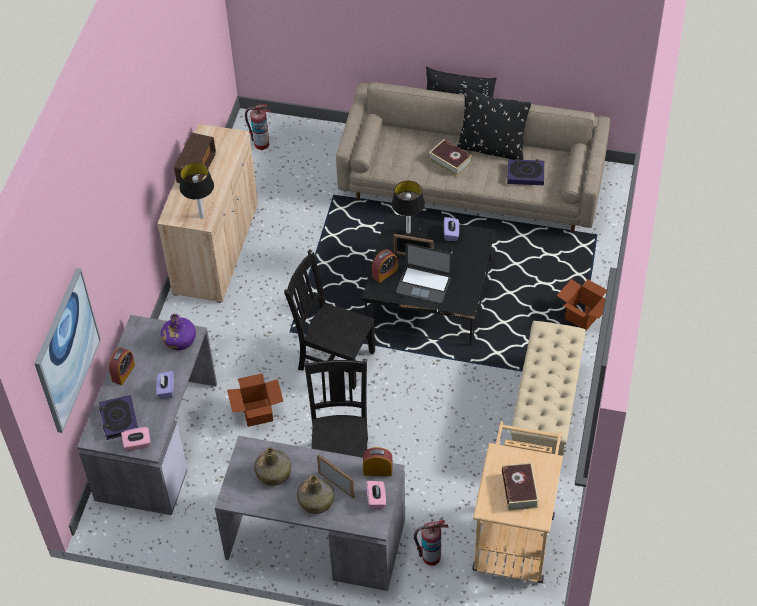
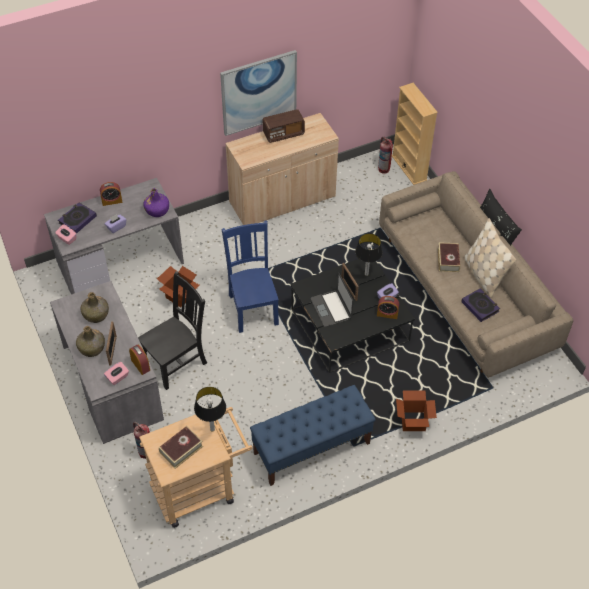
camera: 50 degrees right, 0 degrees up
(66, 350) = (60, 149): picture -> picture (259, 92)
(201, 216) = (249, 158): table lamp -> table lamp (212, 429)
(281, 124) = (409, 168): none -> beige bookcase
(334, 359) = (253, 308): black chair -> blue chair
(384, 273) = (320, 283): alarm clock -> alarm clock (387, 314)
(491, 148) = (483, 275): black pillow -> beige pillow
(545, 413) = (311, 448): beige bench -> blue bench

